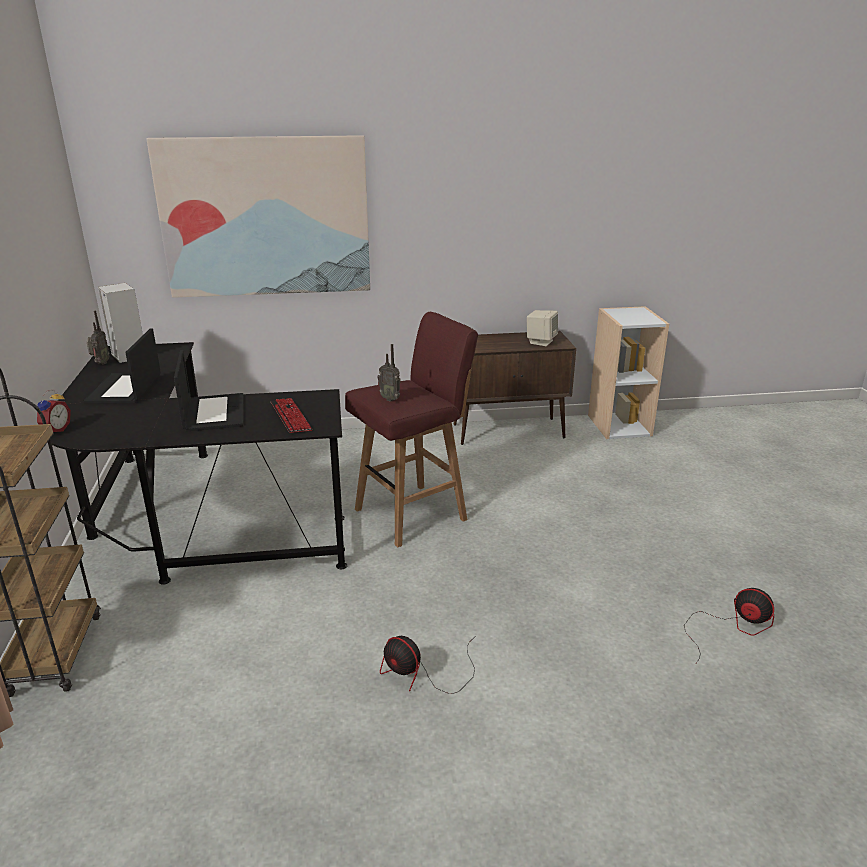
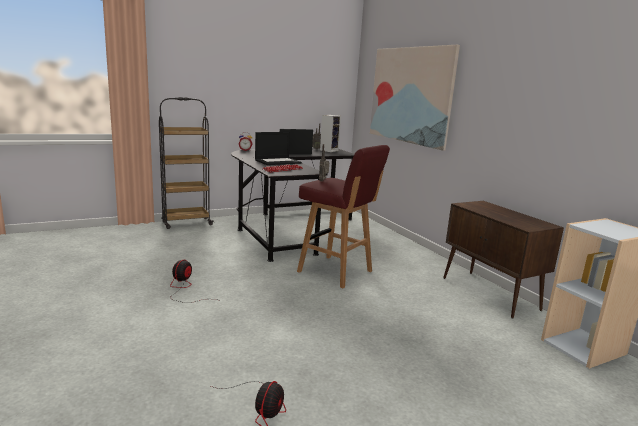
camera: 70 degrees right, 10 degrees down
(541, 342) = (520, 221): beige speaker -> none

